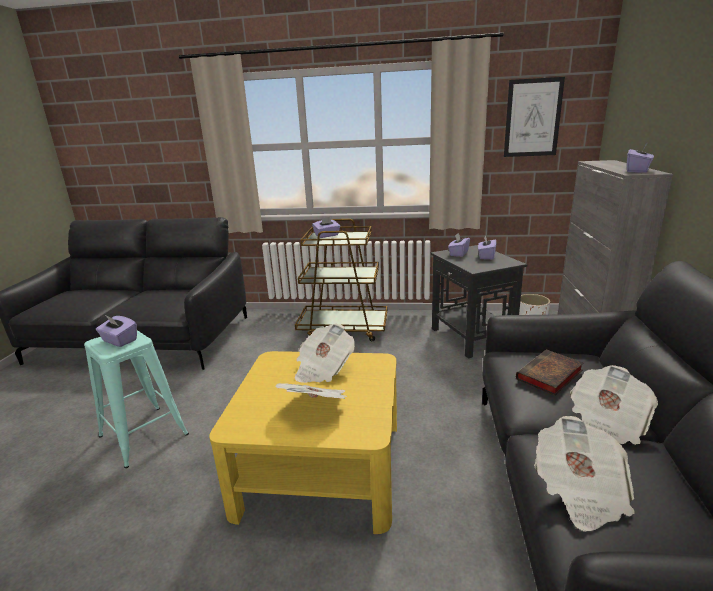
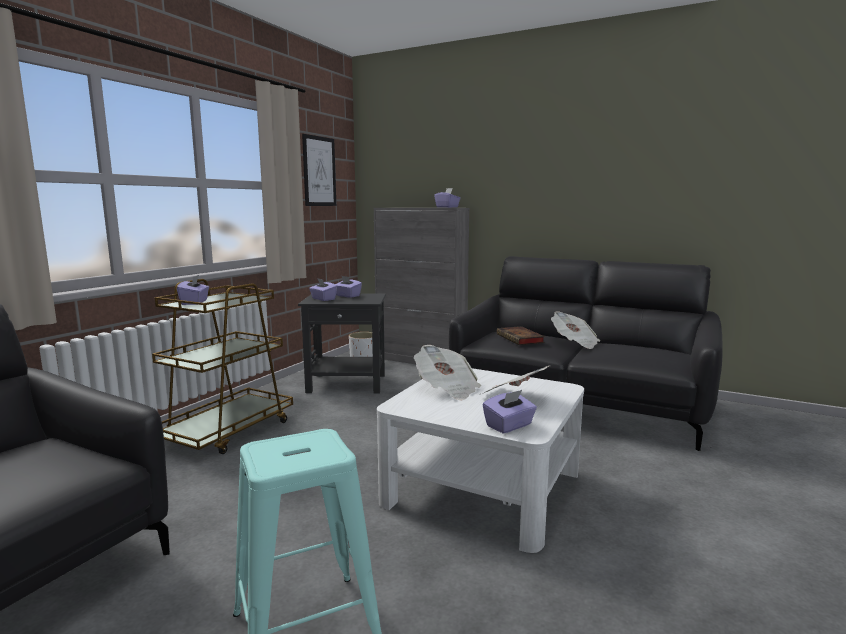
camera: 70 degrees left, 10 degrees down
(119, 341) = (299, 449): purple tissue box -> purple tissue box (509, 426)
(321, 467) = (484, 487): yellow coffee table -> white coffee table
(579, 491) = (636, 357): newspaper -> none

